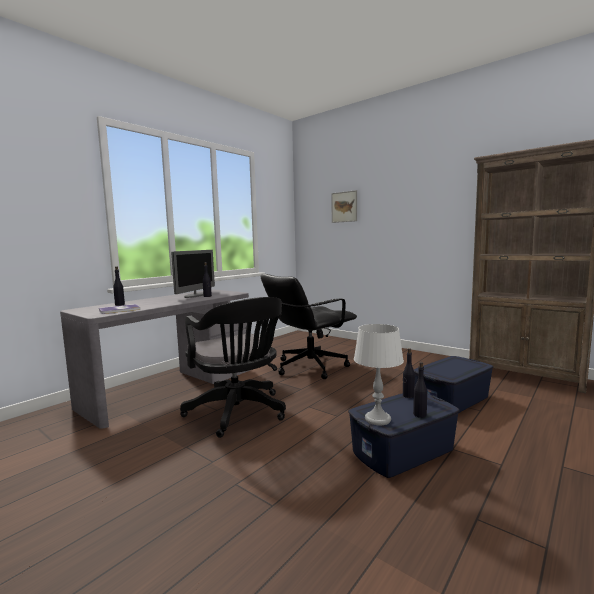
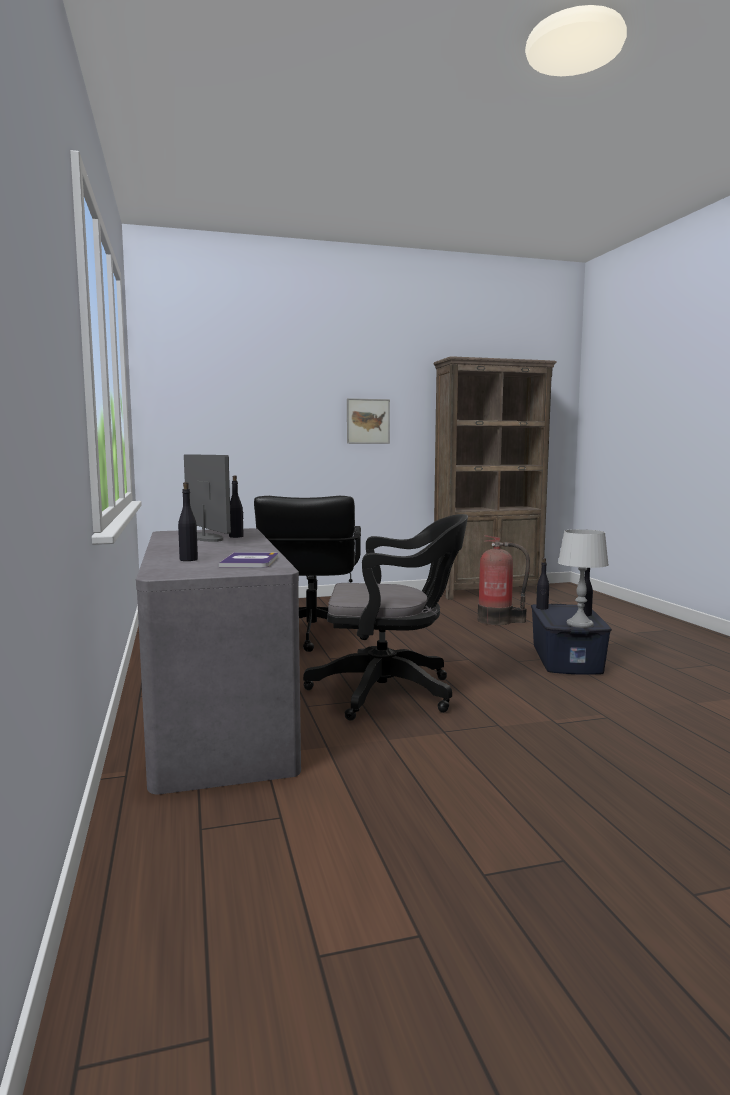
camera: 55 degrees left, 0 degrees up
(344, 207) = (241, 392): picture -> picture (368, 421)
(452, 400) = (498, 621): blue storage box -> fire extinguisher

